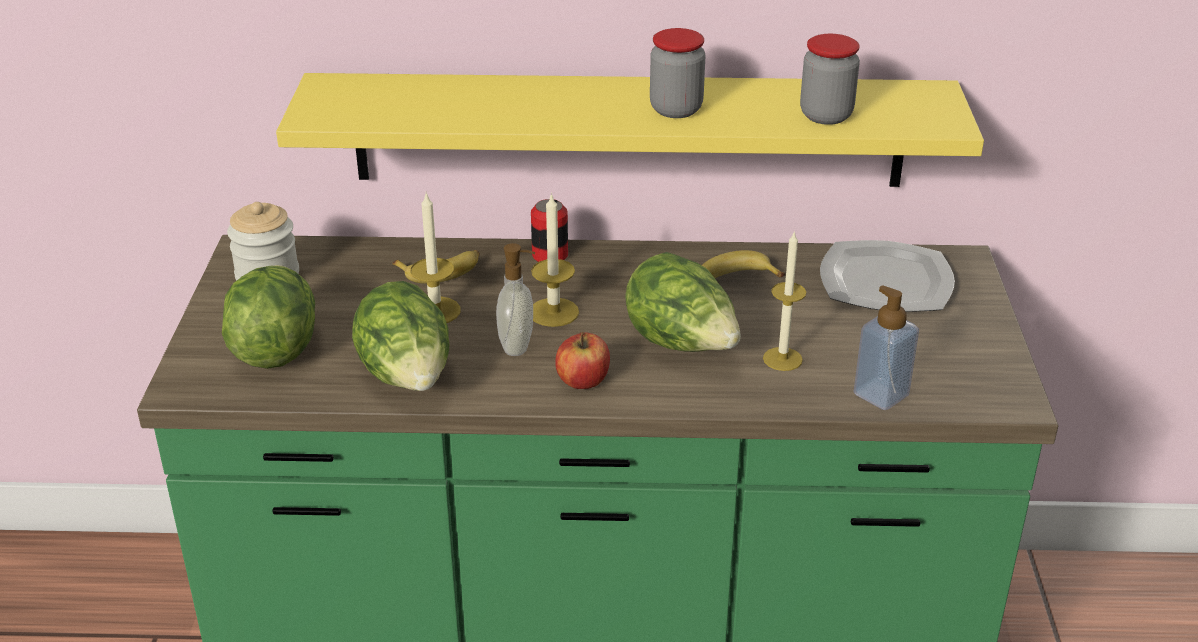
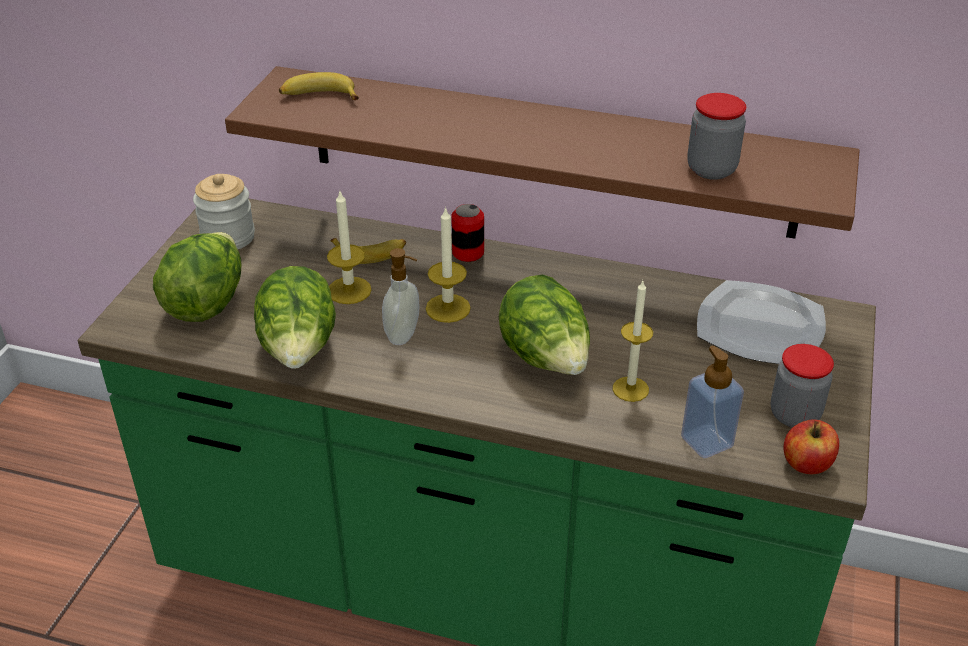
camera: 15 degrees right, 5 degrees up
(583, 380) = (445, 379): apple -> apple (807, 463)
(628, 130) = (548, 152): yellow shelf -> brown shelf
(676, 109) = (575, 144): jar -> jar (794, 415)
(735, 278) = (622, 300): banana -> banana (319, 96)

